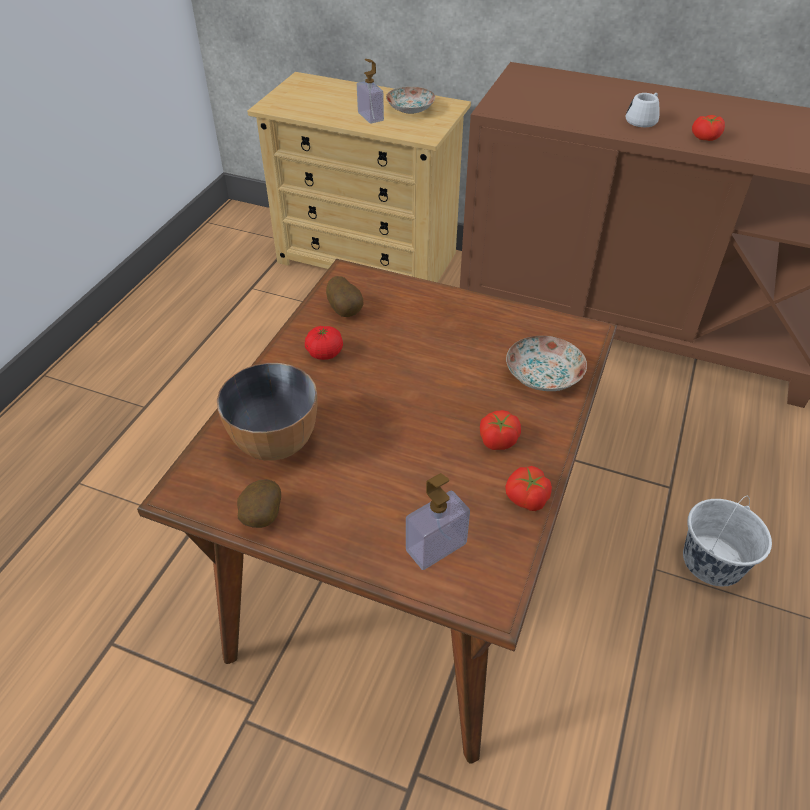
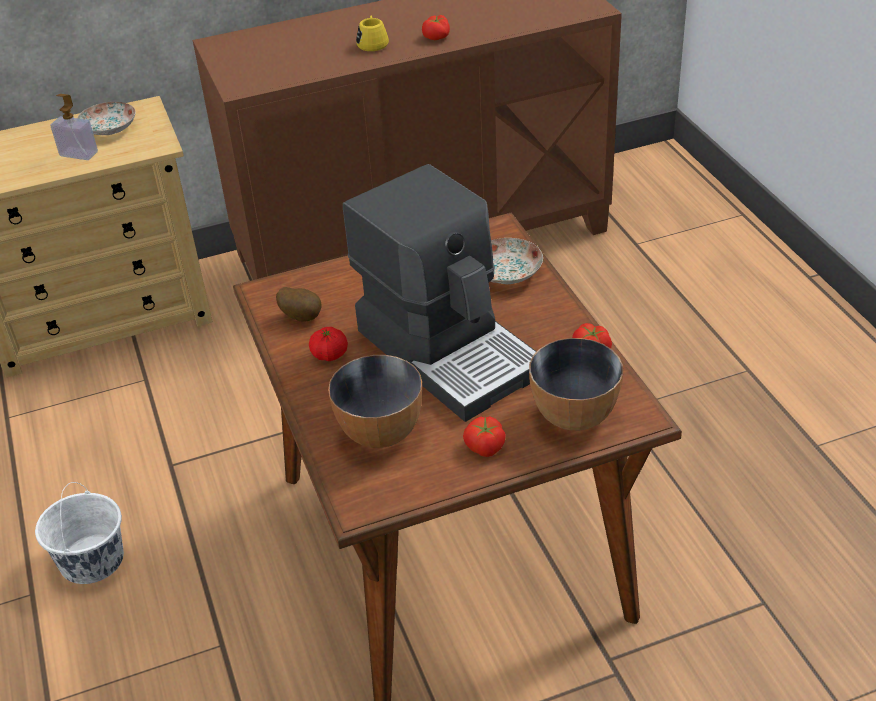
camera: 40 degrees left, 5 degrees down
(260, 518) = (439, 480): potato -> none
(413, 411) = (450, 349): none -> coffee machine
(436, 547) = (574, 415): soap dispenser -> bowl
(497, 439) = (529, 330): tomato -> tomato (484, 446)
(643, 120) = (372, 43): white mug -> yellow mug
(712, 561) = (652, 378): white bucket -> white bucket (92, 560)

